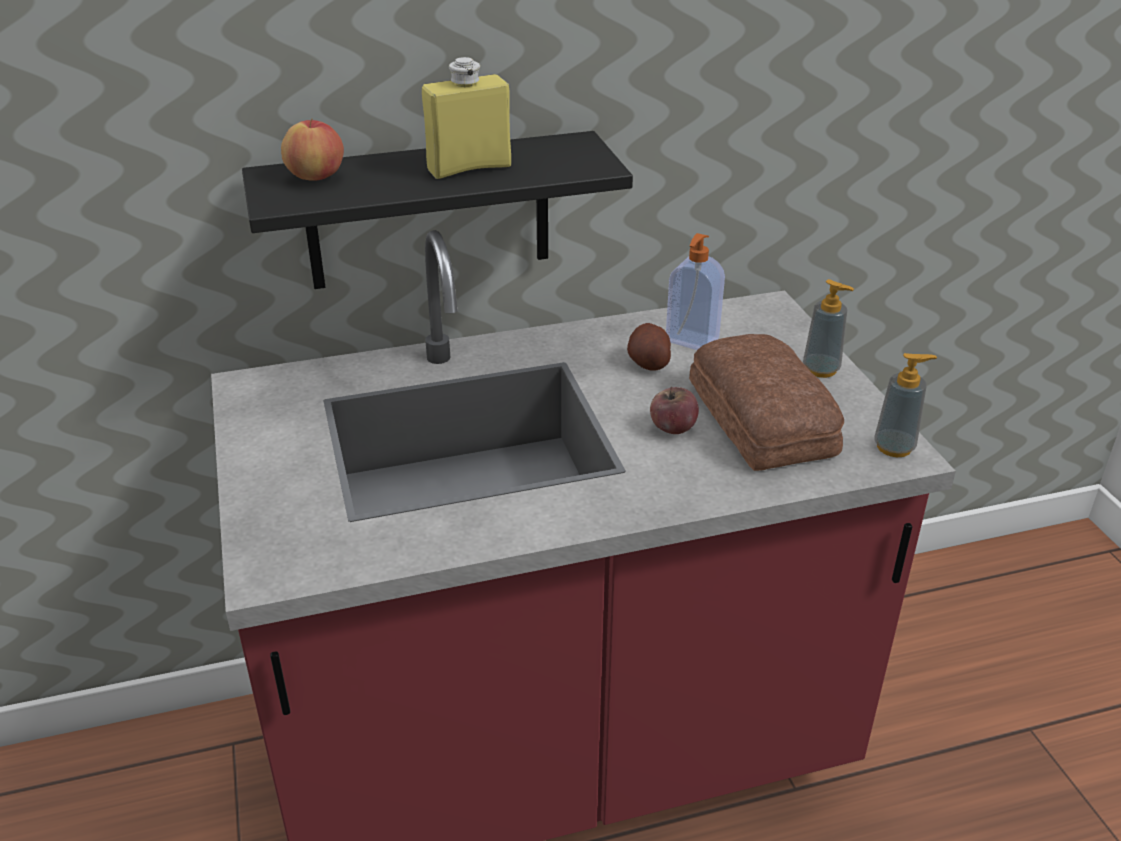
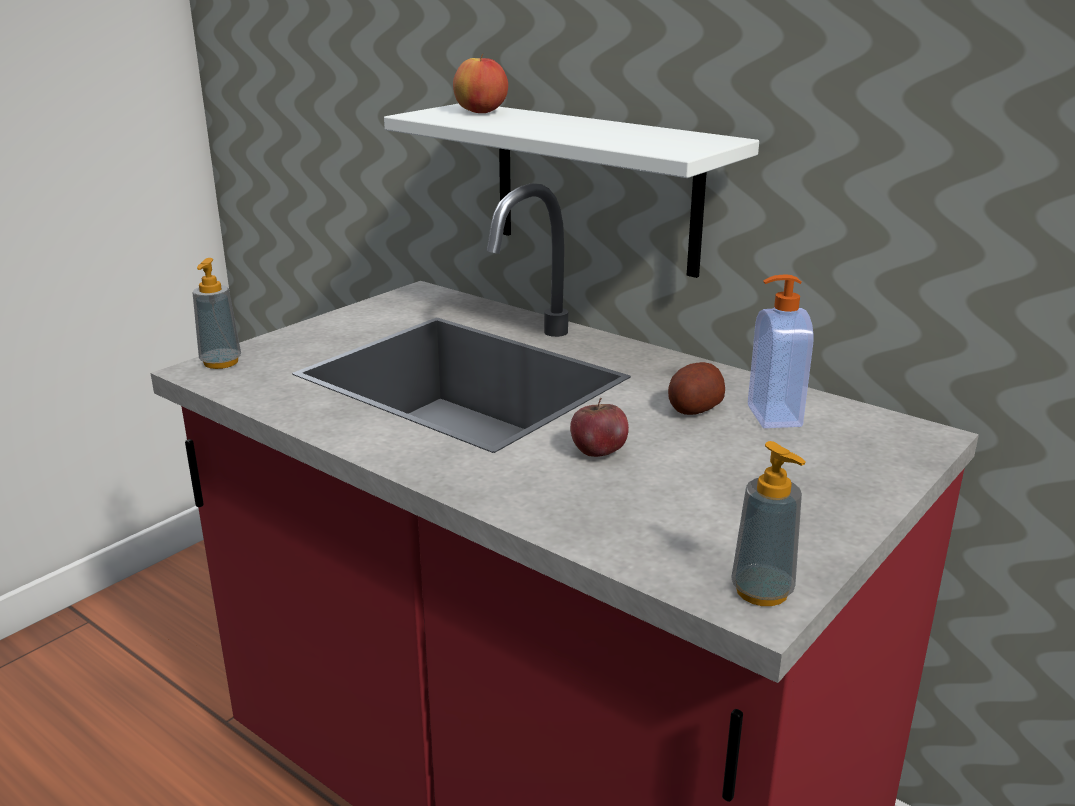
camera: 55 degrees right, 10 degrees down
(429, 211) = (596, 188): black shelf -> white shelf
(469, 168) = (583, 130): yellow bottle -> none
(763, 417) = (693, 492): bread -> none
(821, 369) = (849, 499): soap dispenser -> soap dispenser (221, 362)

